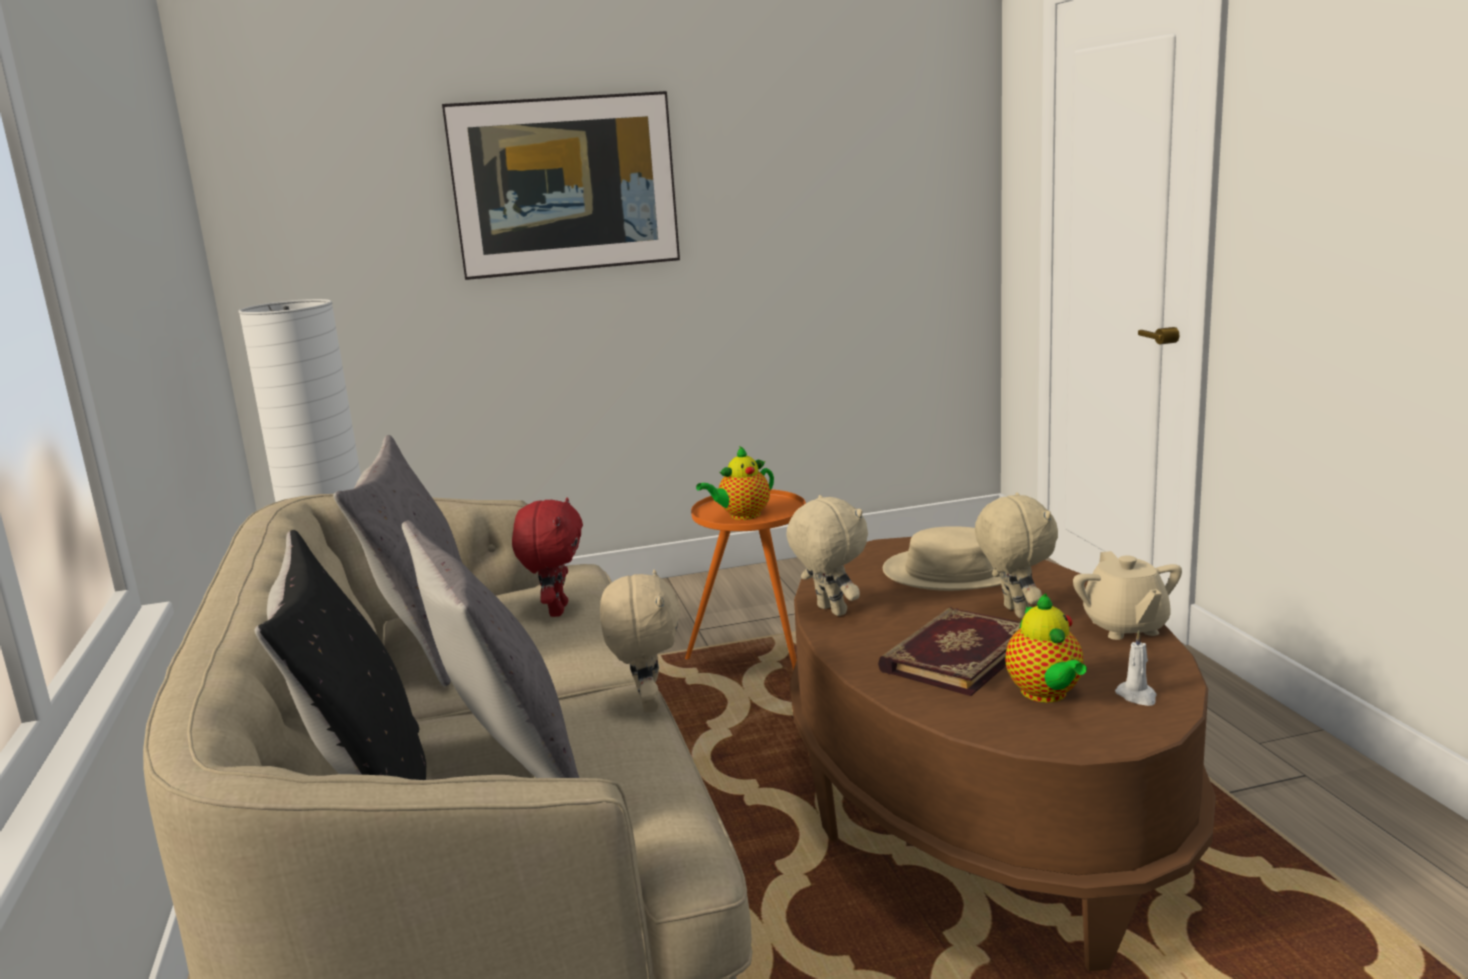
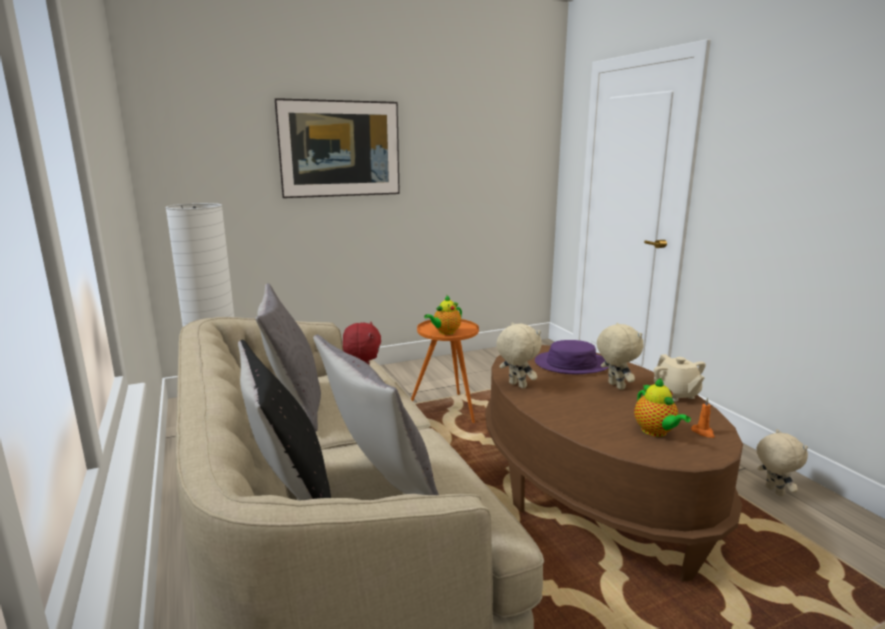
camera: 10 degrees left, 0 degrees up
(647, 704) = (437, 441): beige plush toy -> beige plush toy (773, 491)
(952, 572) = (571, 364): beige hat -> purple hat
(955, 655) = (597, 410): book -> none
(1137, 696) = (703, 432): white candle -> orange candle

